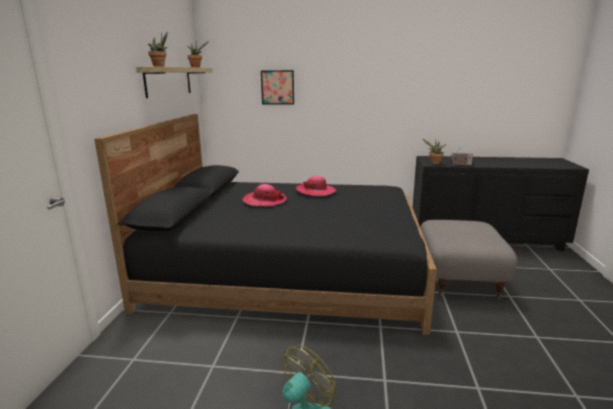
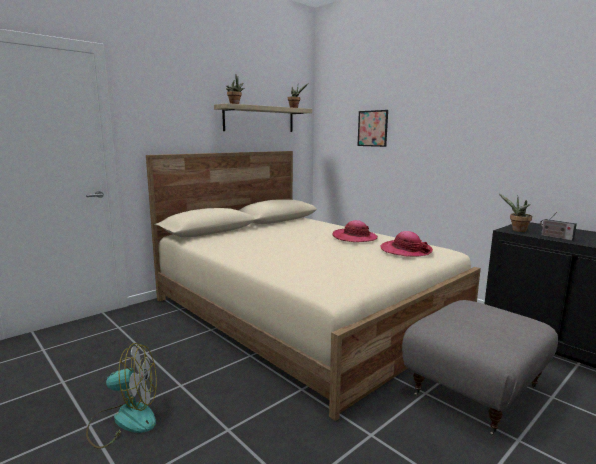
camera: 40 degrees right, 5 degrees down
(264, 201) = (292, 234): hat -> hat (405, 250)
(288, 270) = (303, 312): black bed -> beige bed

